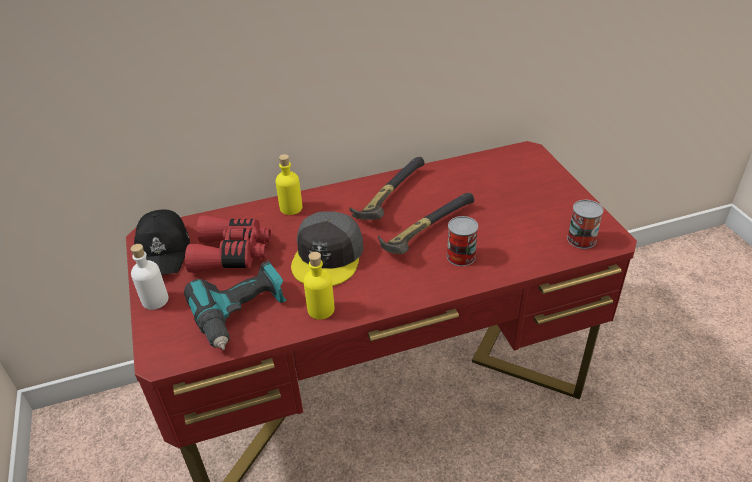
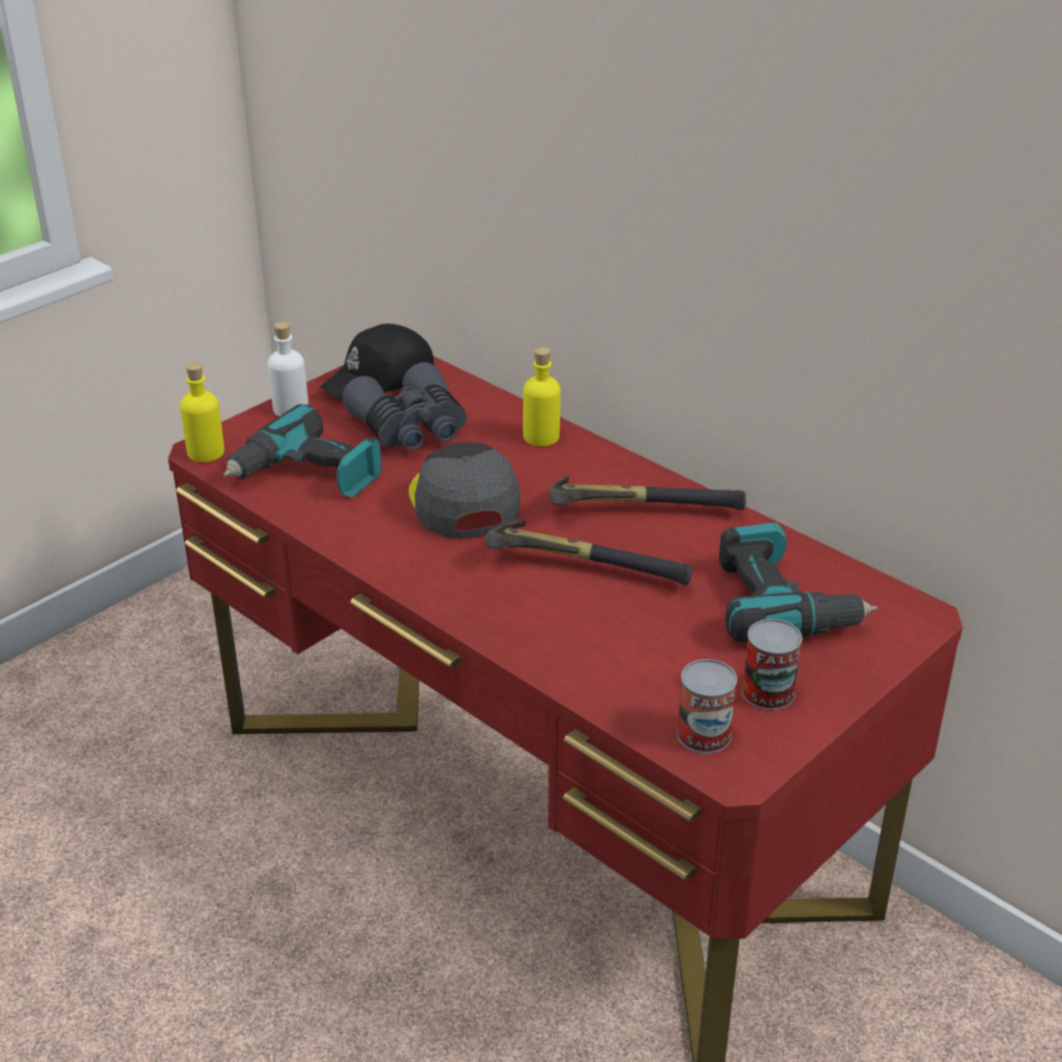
camera: 60 degrees right, 5 degrees down
(232, 254) = (410, 428): red binoculars -> grey binoculars
(321, 309) = (355, 530): yellow bottle -> yellow bottle (206, 452)
(328, 256) = (463, 501): grey cap -> grey cap turned 90 degrees clockwise
(461, 256) = (555, 617): can -> can (768, 692)
(496, 183) = (781, 604): none -> power drill

